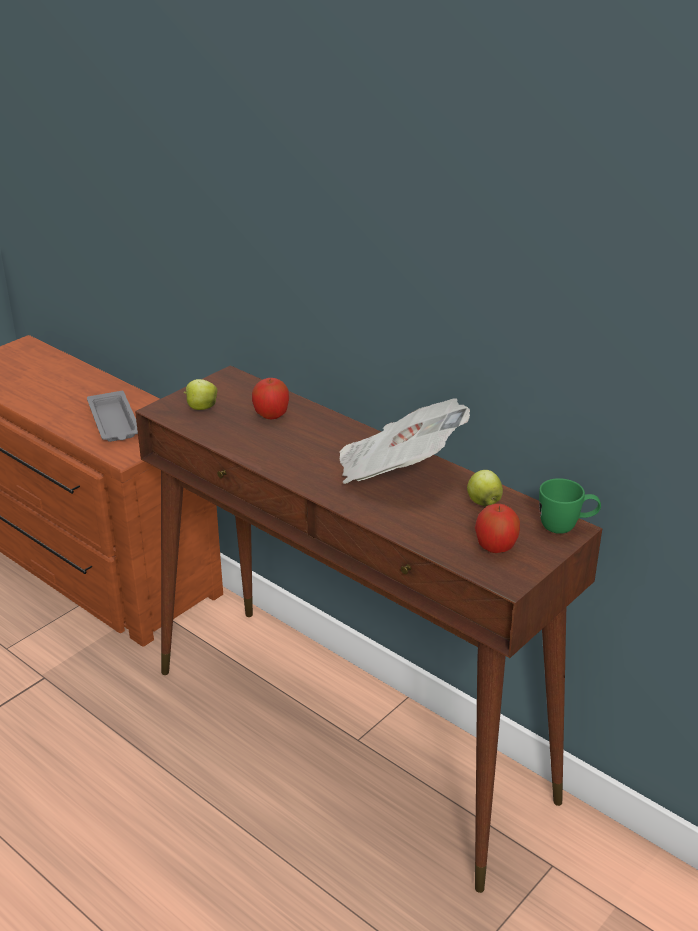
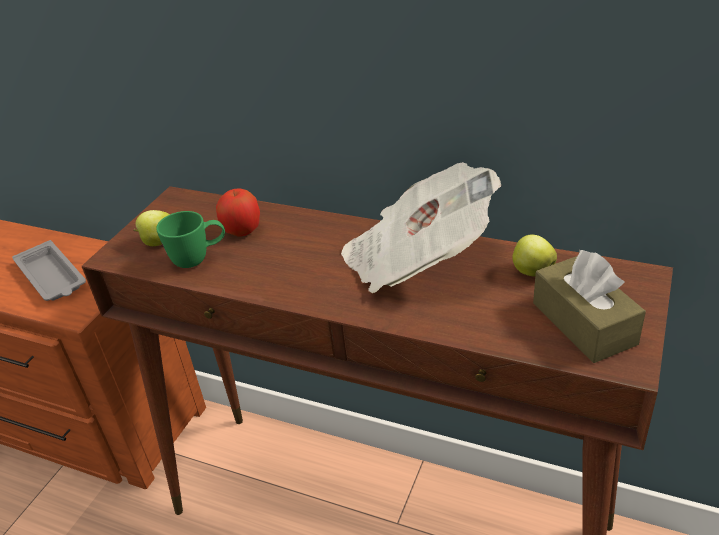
camera: 15 degrees left, 5 degrees up
(495, 547) = (583, 323): apple -> brown tissue box
(566, 527) = (637, 277): green mug -> green mug (199, 259)

